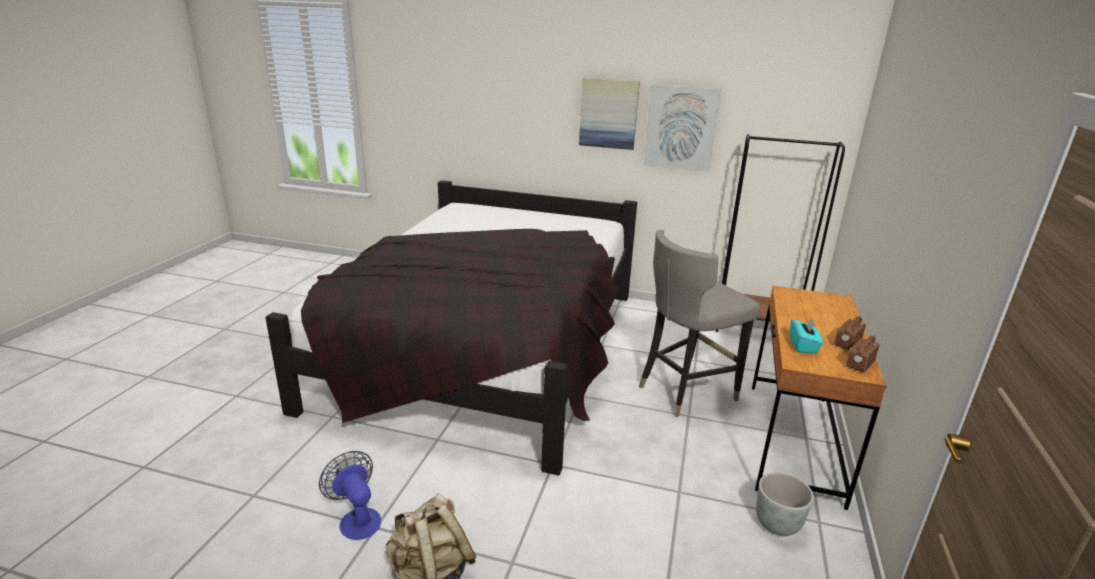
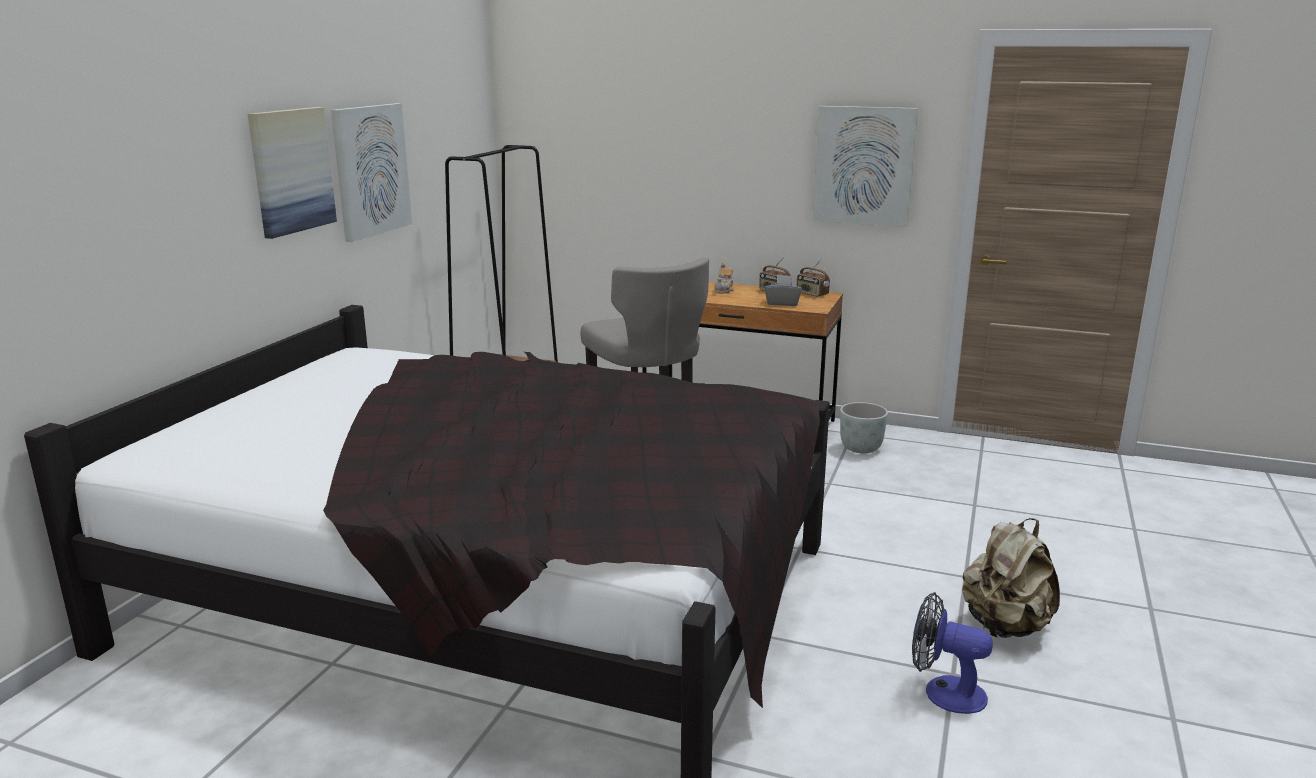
camera: 85 degrees left, 5 degrees down
(357, 518) = (944, 692): fan -> fan turned 60 degrees clockwise
(803, 346) = (782, 303): turquoise tissue box -> grey tissue box
(828, 319) = (724, 290): none -> teapot
(948, 252) = (864, 166): none -> picture

